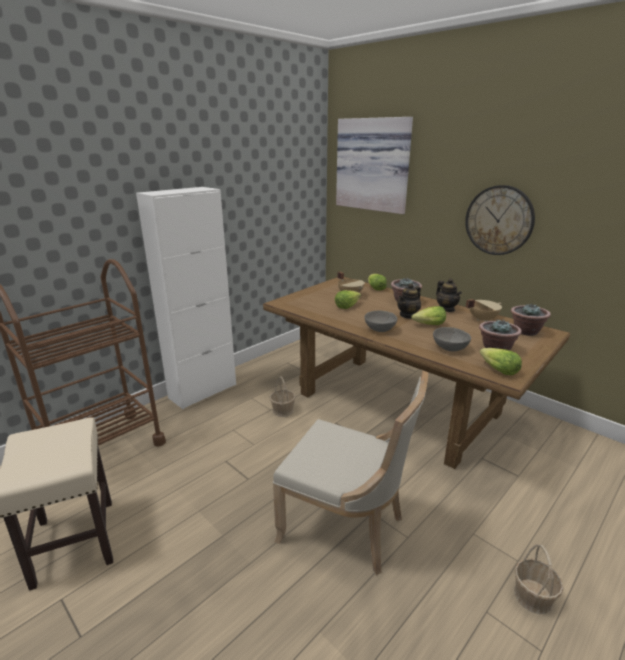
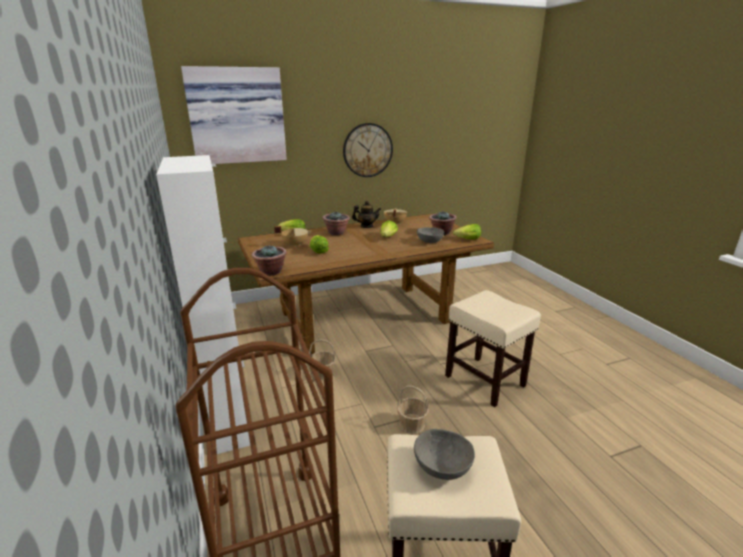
camera: 65 degrees left, 0 degrees up
(347, 527) = (485, 381): beige chair -> beige stool
(380, 329) = (379, 251): grey bowl -> grey bowl (441, 467)
(408, 315) = (363, 238): teapot -> none
(526, 331) = (423, 220): potted plant -> potted plant (271, 272)
(533, 596) = (552, 337): basket -> basket (411, 424)

